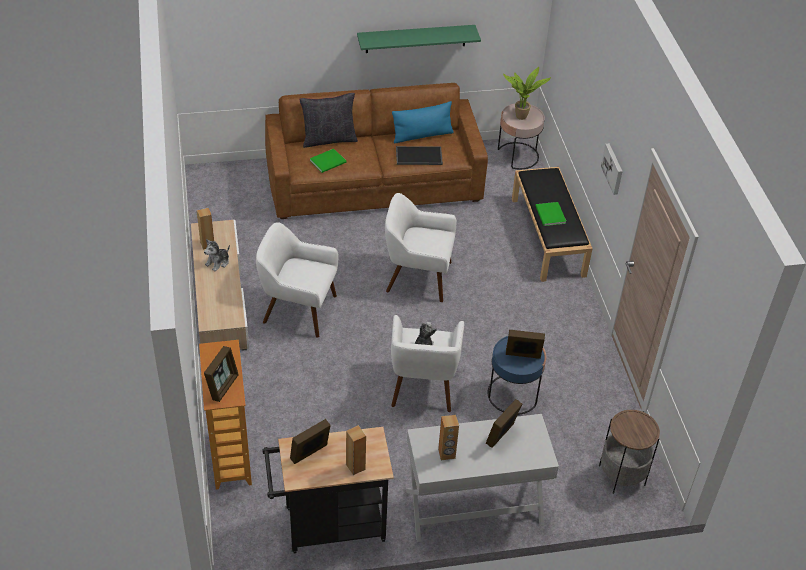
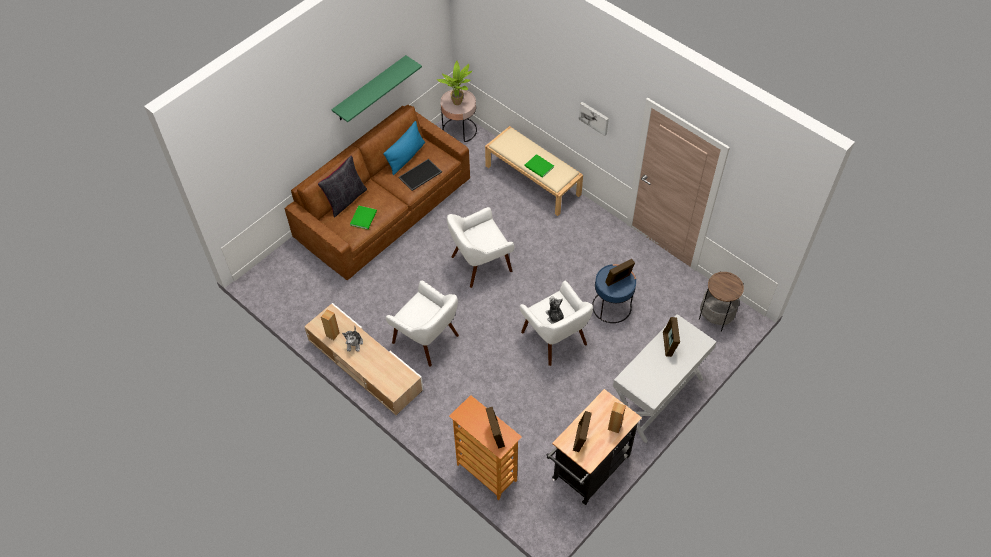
camera: 35 degrees left, 10 degrees up
(298, 309) = (426, 339): white armchair -> white armchair turned 120 degrees counterclockwise
(446, 454) = (651, 379): brown speaker -> none
(548, 237) = (533, 180): black bench -> beige bench

